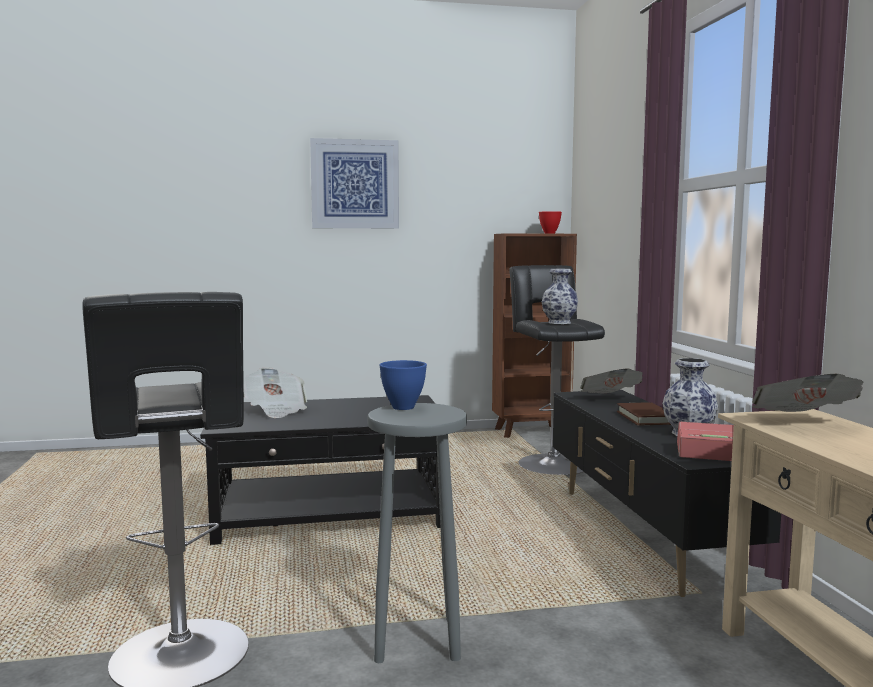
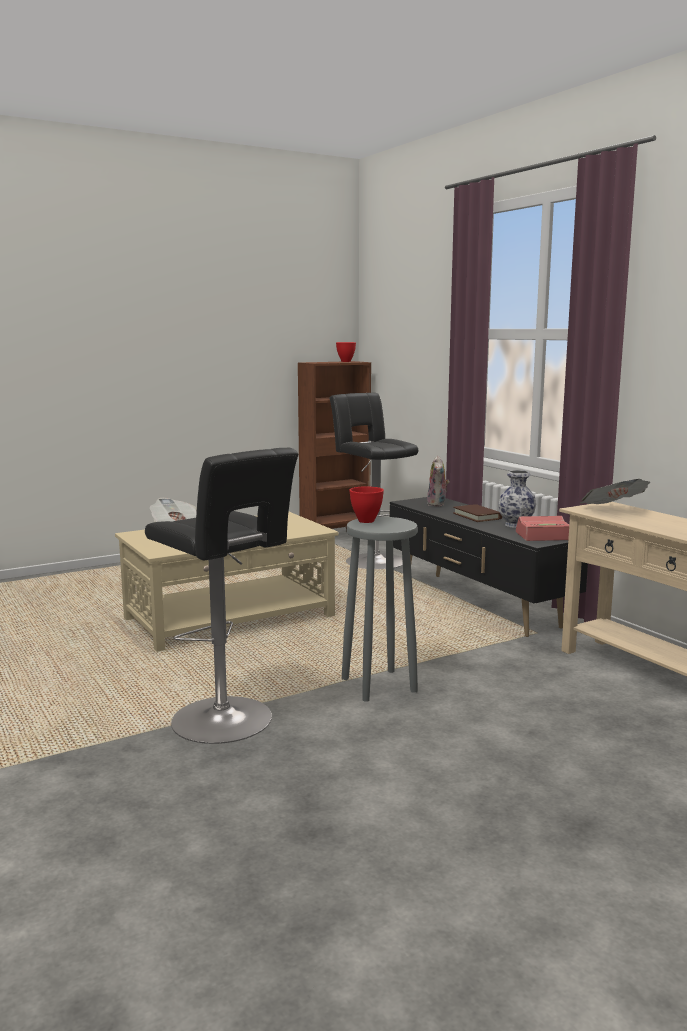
camera: 20 degrees left, 5 degrees up
(330, 513) = (231, 617): black coffee table -> beige coffee table
(355, 184) = (174, 318): picture -> none
(402, 407) = (365, 521): blue bowl -> red bowl
(559, 322) = (380, 443): vase -> none
(610, 399) = (437, 504): newspaper -> plush toy

